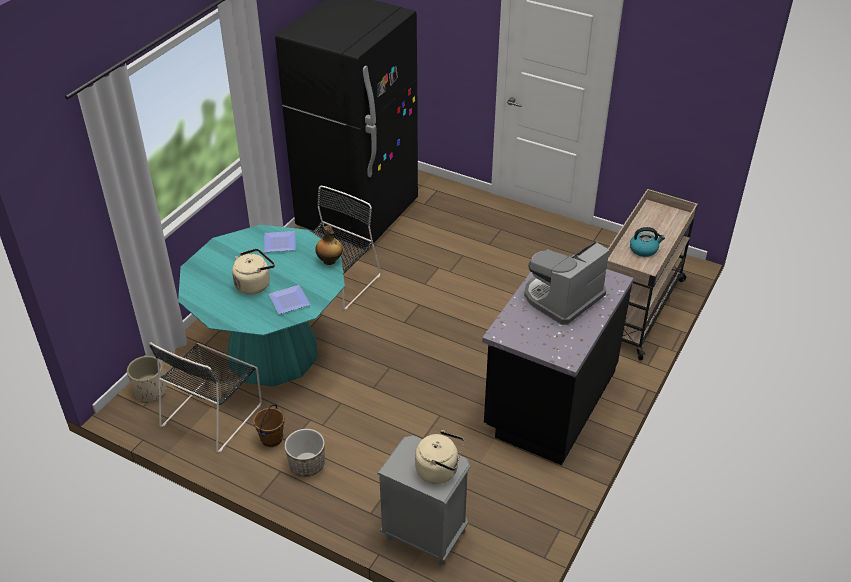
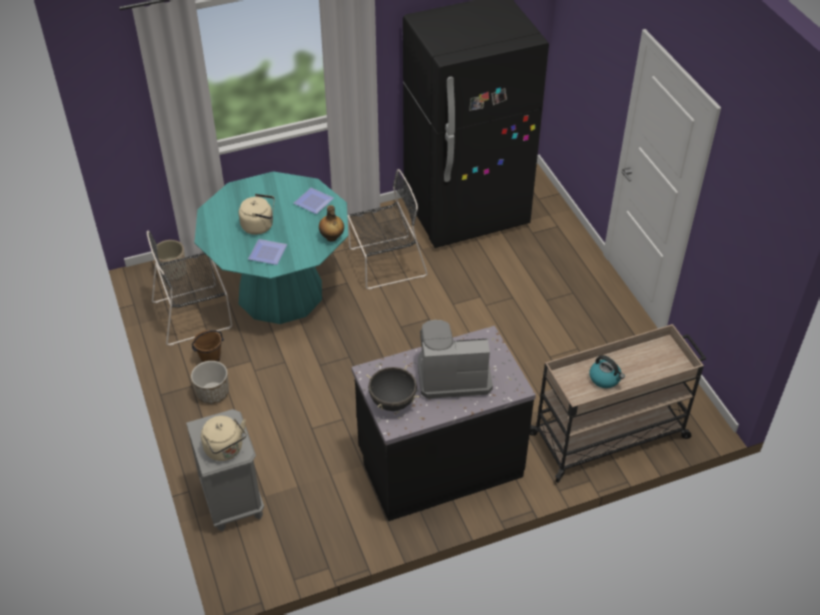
camera: 40 degrees right, 5 degrees up
(546, 342) = (392, 402): none -> black cooking pot

